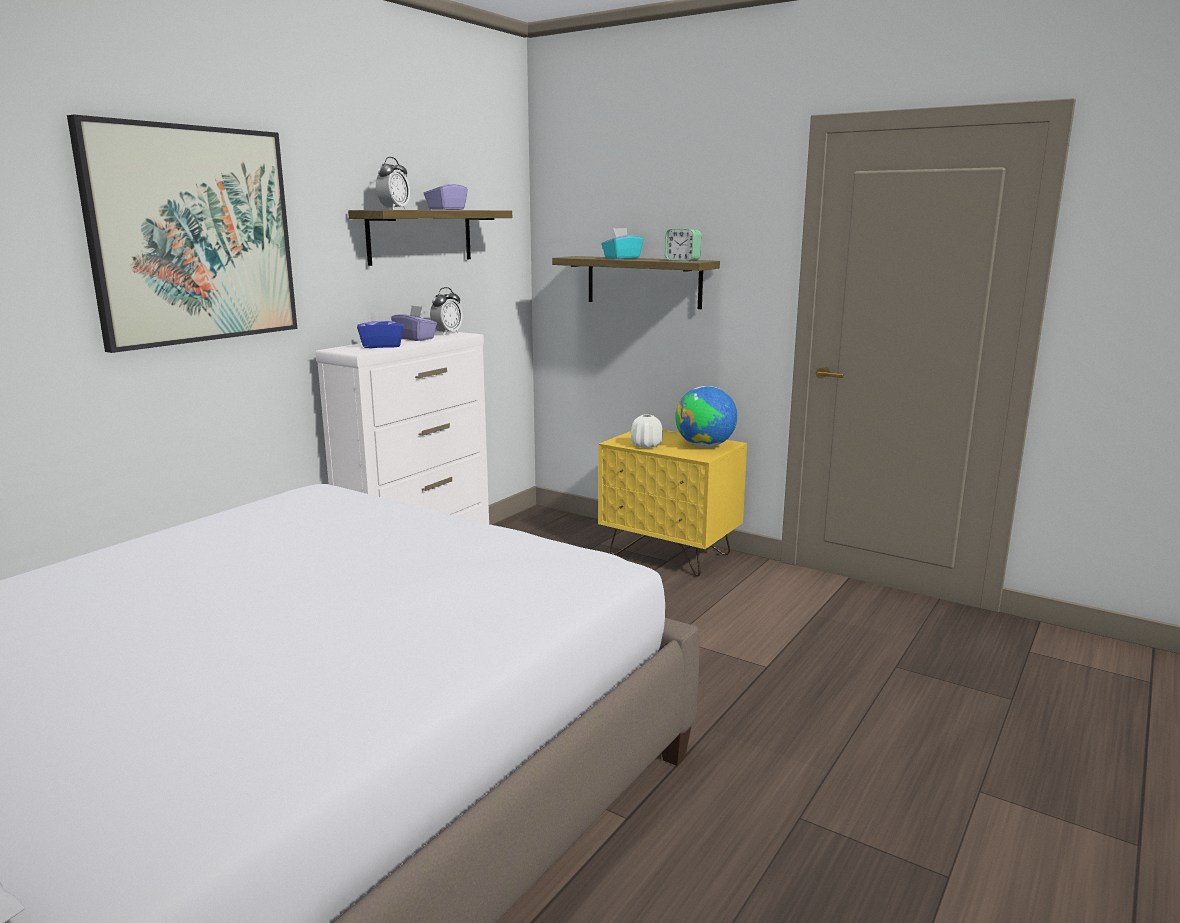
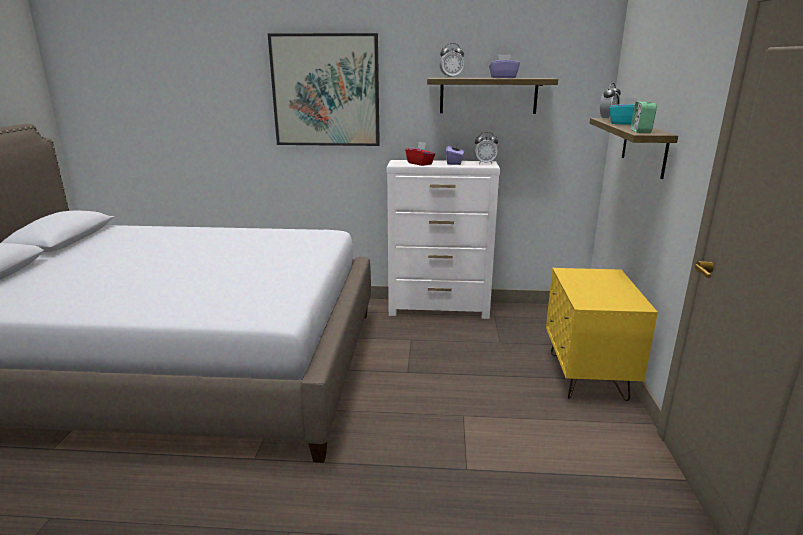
camera: 60 degrees right, 5 degrees up
(382, 346) = (420, 163): blue tissue box -> red tissue box
(580, 257) = (608, 119): none -> alarm clock
(646, 445) = (575, 281): white vase -> none
(705, 446) = (614, 299): globe -> none

